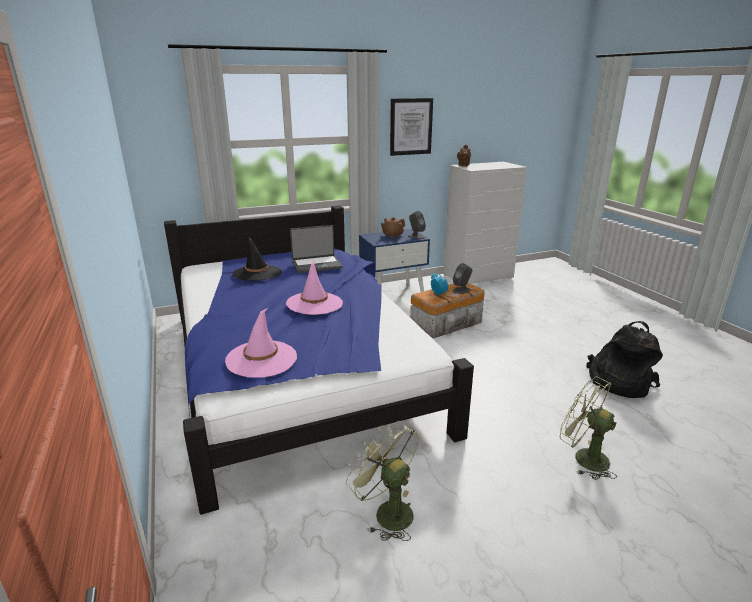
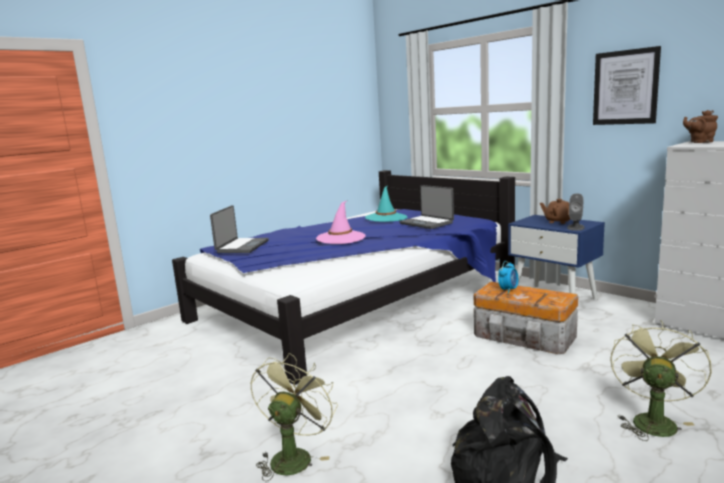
camera: 70 degrees right, 10 degrees down
(257, 273) = (386, 218): black hat -> turquoise hat
(261, 359) = (241, 246): pink hat -> laptop
(387, 511) = (192, 370): green fan -> green fan (652, 420)
(462, 290) = (539, 297): grey speaker -> none

